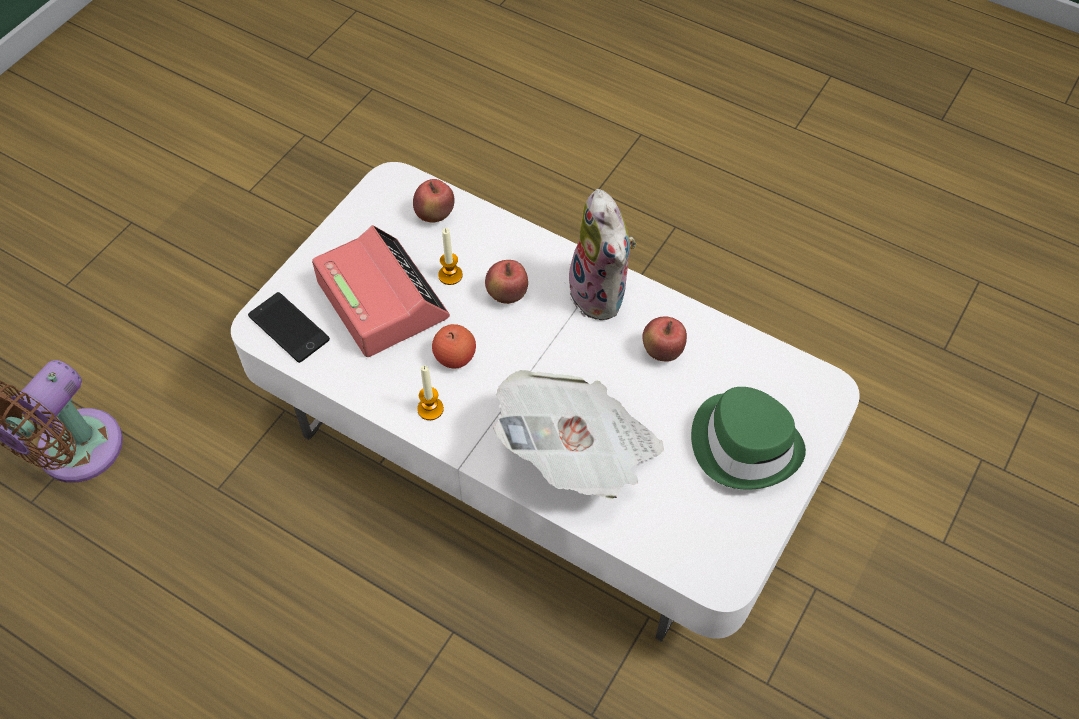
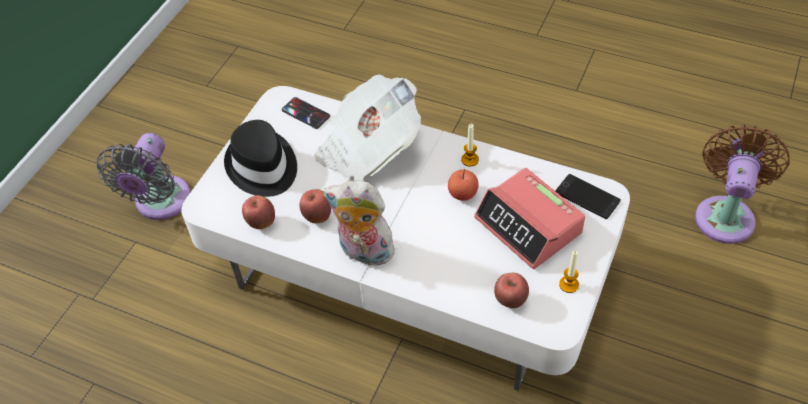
camera: 175 degrees right, 5 degrees down
(450, 275) = (483, 251): candle -> candle (569, 284)
(507, 296) = (436, 241): apple -> apple (261, 222)
(602, 294) = (364, 252): plush toy -> plush toy turned 45 degrees counterclockwise
(677, 538) = (306, 113): none -> phone
(745, 444) = (262, 167): green hat -> black hat
(920, 608) = (160, 203): none -> grey fan

